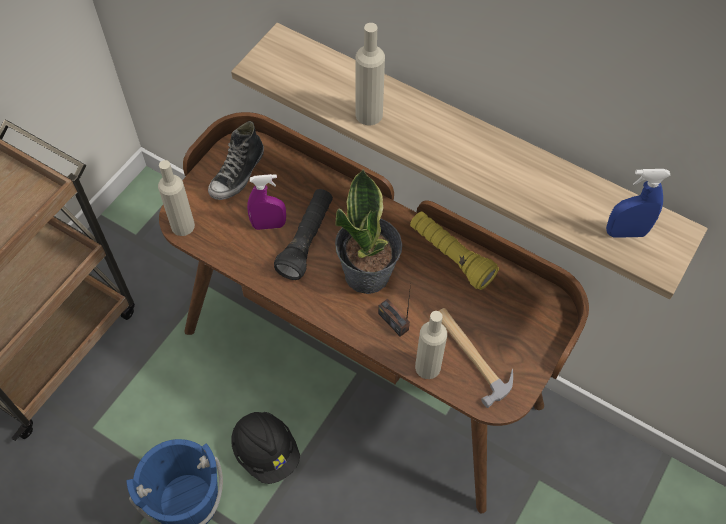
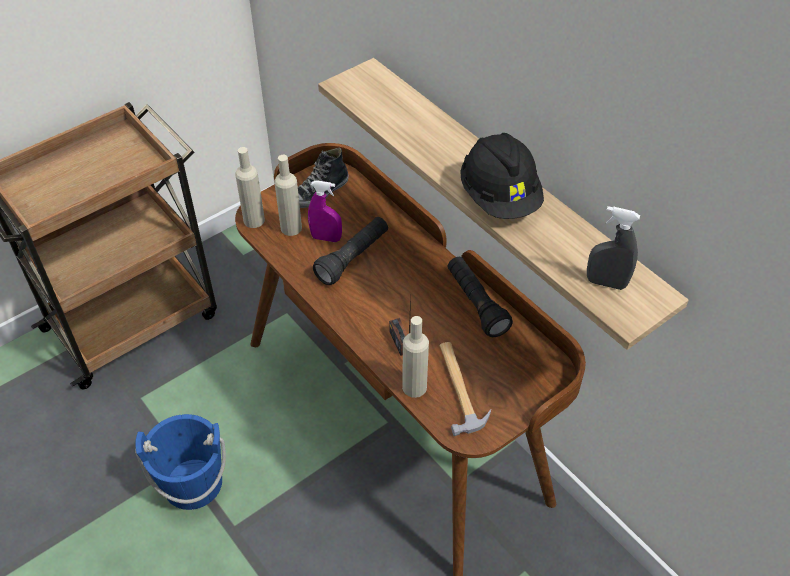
camera: 20 degrees right, 10 degrees down
(266, 451) = (279, 463): black hard hat -> black hard hat (499, 197)
(368, 274) = (395, 298): potted plant -> none
(369, 114) = (417, 139): beige bottle -> beige bottle (291, 228)
(450, 256) = (475, 304): yellow flashlight -> black flashlight
(626, 232) = (606, 283): blue spray bottle -> grey spray bottle

